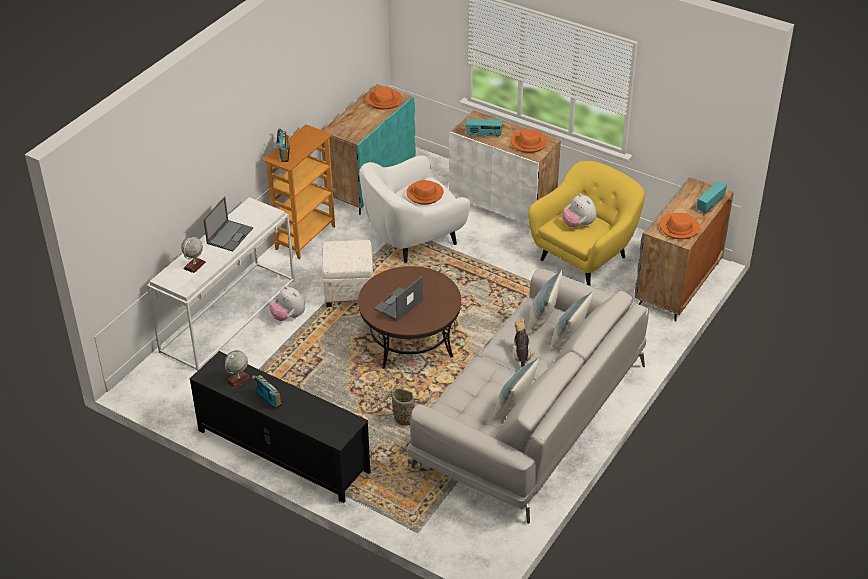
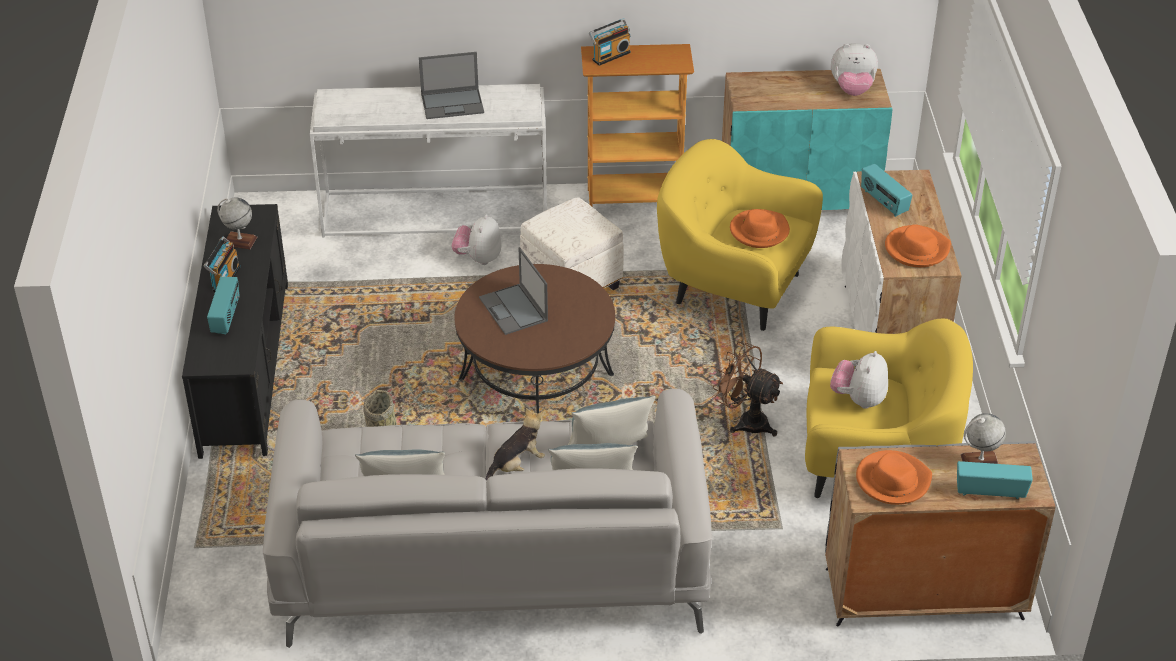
camera: 55 degrees right, 0 degrees up
(194, 265) = (374, 105): globe -> globe (980, 462)
(305, 412) = (226, 317): none -> radio
(384, 100) = (852, 90): orange hat -> plush toy
(398, 305) = (514, 310): laptop -> laptop turned 120 degrees counterclockwise
(413, 238) = (733, 287): white armchair -> yellow armchair
(516, 282) = (746, 421): none -> brown fan

